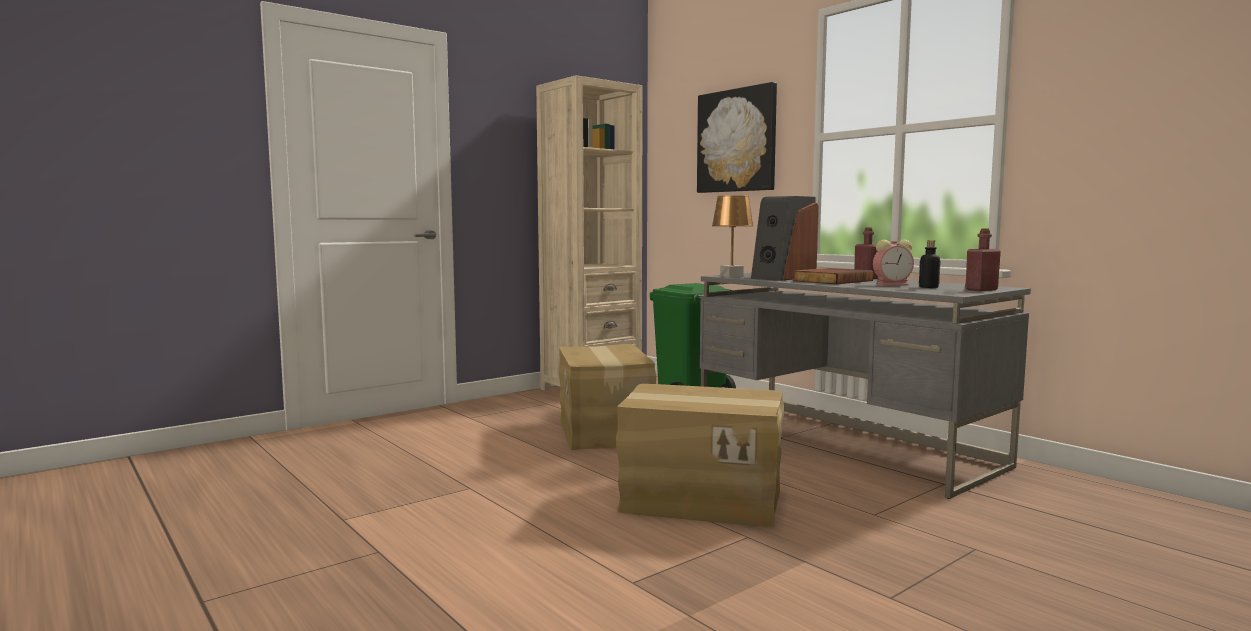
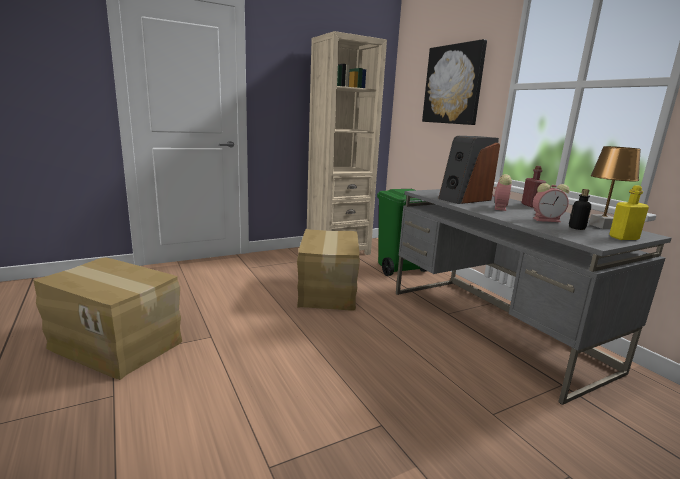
camera: 10 degrees right, 10 degrees up
(702, 498) = (365, 373): cardboard box -> cardboard box (117, 344)
(732, 276) = (427, 193): brown table lamp -> brown table lamp (602, 226)
(831, 280) = (500, 208): book -> alarm clock
(981, 290) = (623, 238): red bottle -> yellow bottle

